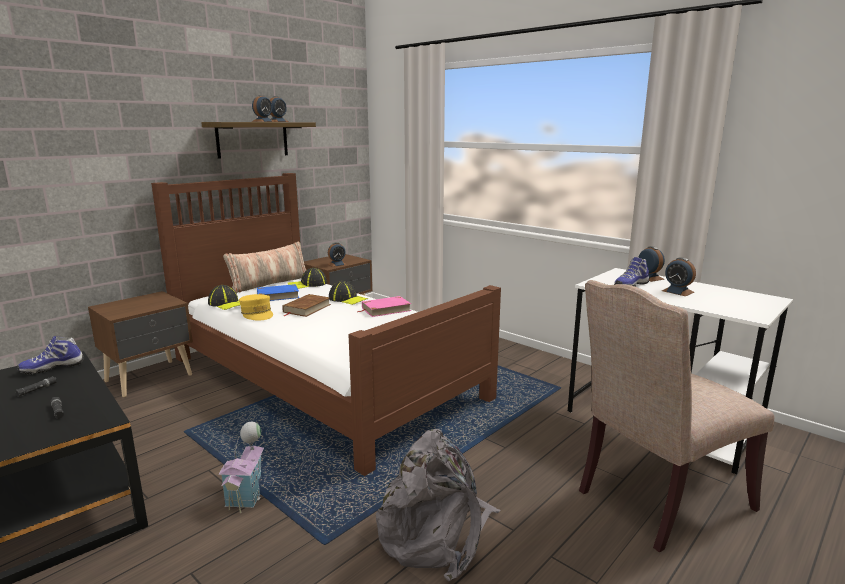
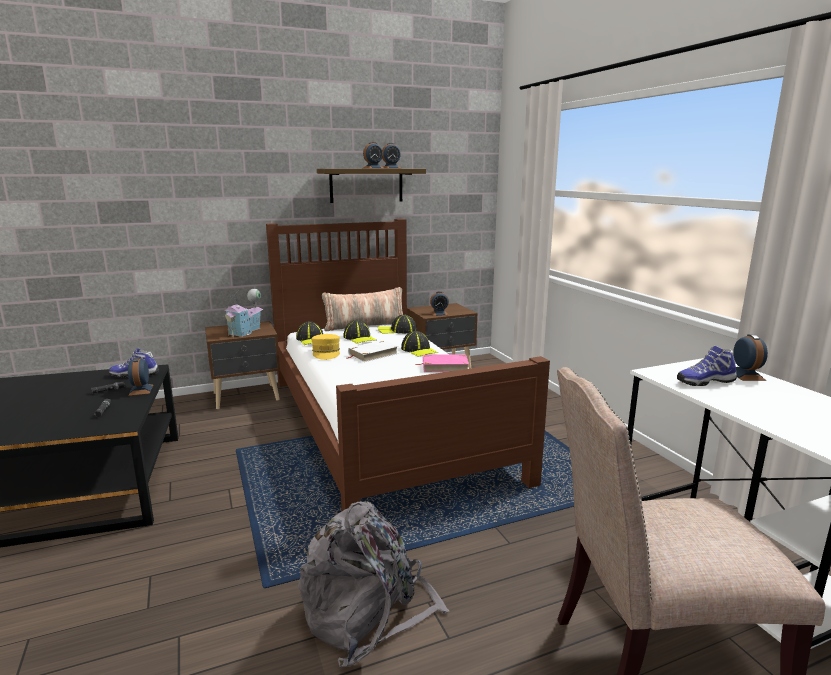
camera: 25 degrees right, 0 degrees up
(247, 491) = (242, 517): toy house -> toy house (246, 331)
(277, 296) = (360, 338): blue book -> cap
(306, 308) = (373, 354): brown book -> white book
(677, 291) = (765, 399): alarm clock -> alarm clock (141, 390)

